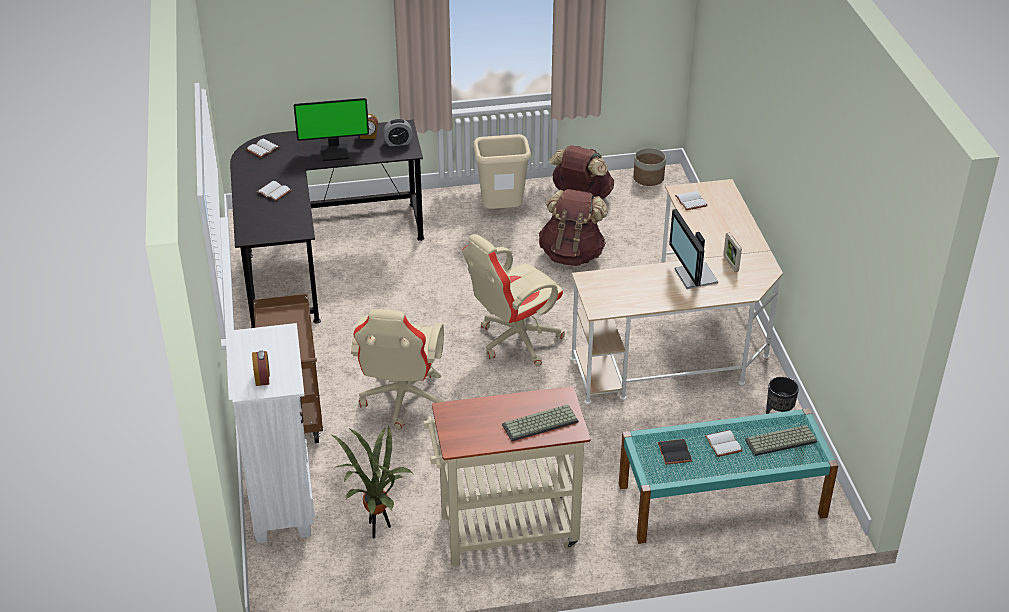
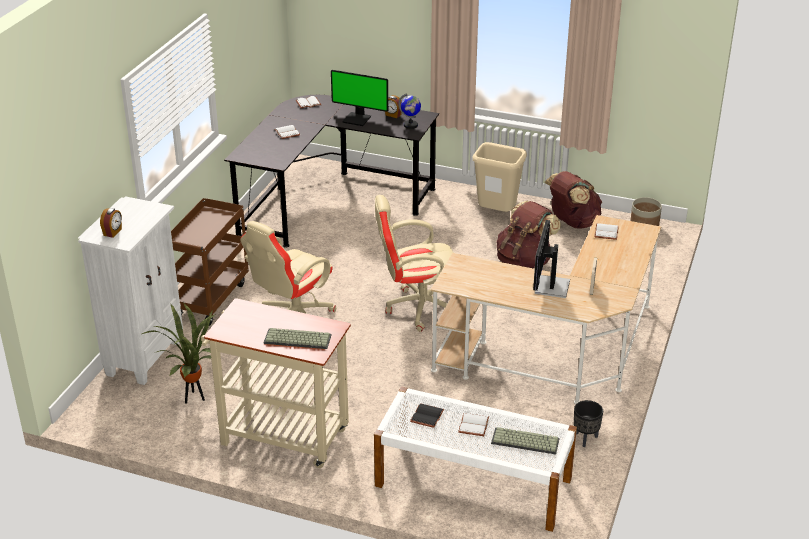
camera: 30 degrees right, 5 degrees down
(398, 142) = (410, 125): alarm clock -> globe
(721, 501) = (473, 483): turquoise bench -> white bench

